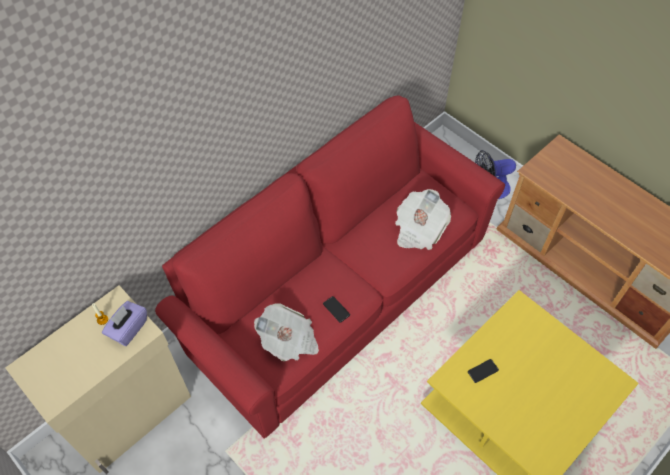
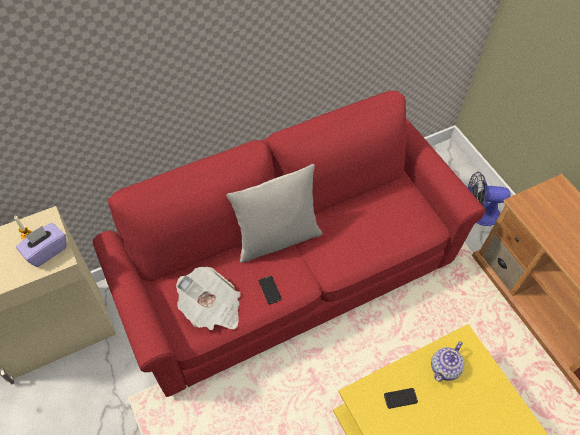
camera: 15 degrees right, 0 degrees up
(325, 260) = (276, 238): none -> grey pillow
(418, 229) = (382, 233): newspaper -> none
(512, 333) = (445, 368): none -> teapot

